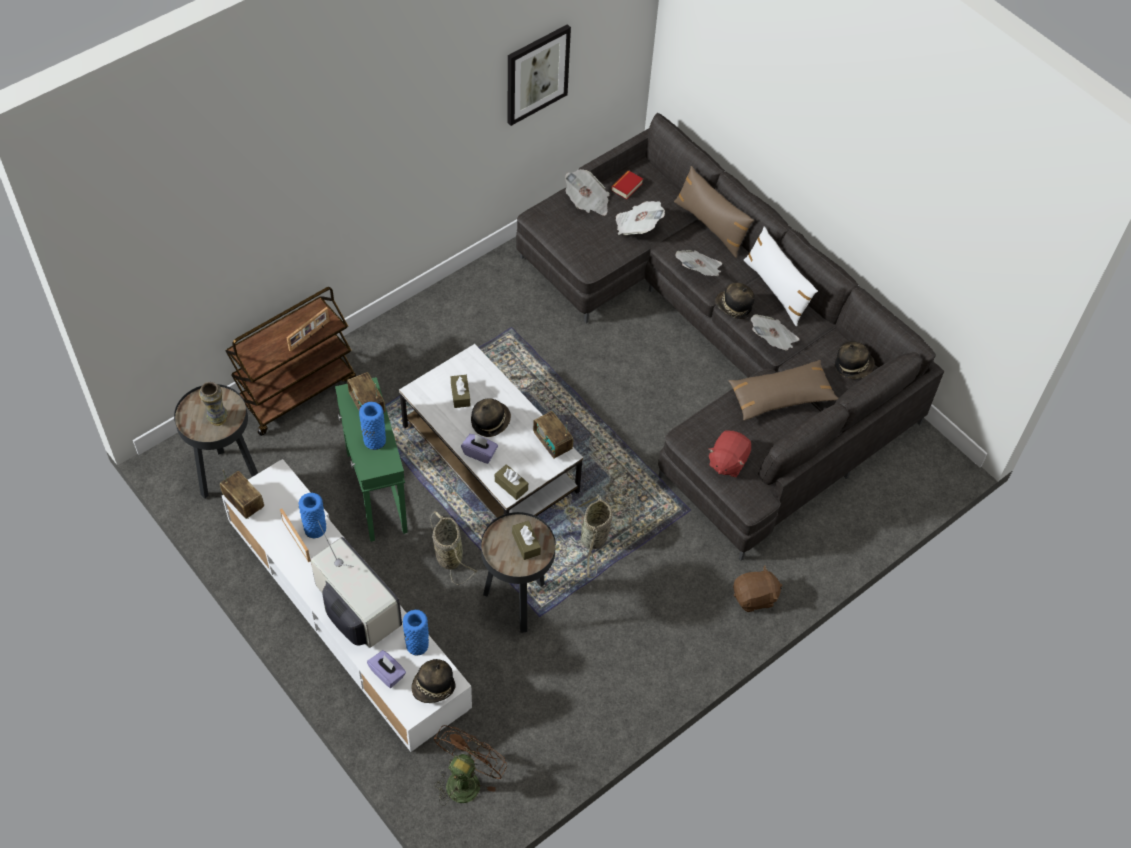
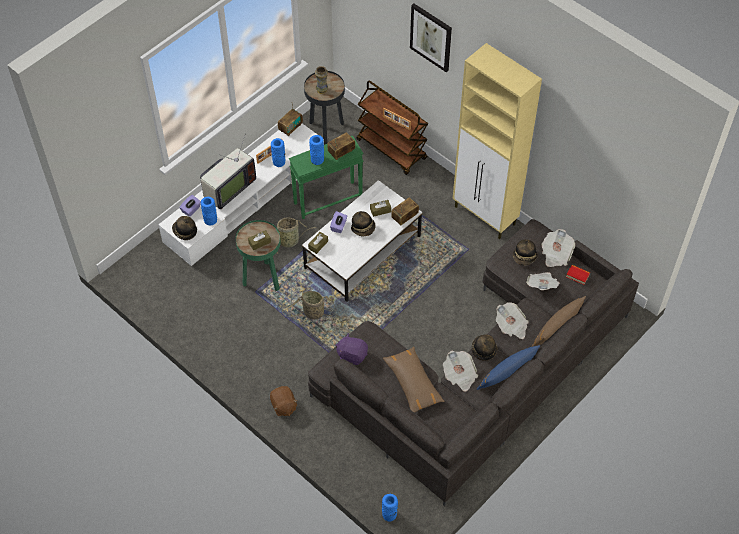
camera: 85 degrees right, 0 degrees up
(456, 298) = (485, 216): none -> beige cabinet
(466, 779) = (149, 270): brown fan -> none
(517, 603) = (262, 279): black side table -> green side table
(536, 74) = (579, 158): picture -> picture (431, 37)
(552, 443) = (353, 262): radio -> radio (404, 217)
(727, 462) = (352, 355): red plush toy -> purple plush toy
(776, 290) = (507, 375): white pillow -> blue pillow
(853, 366) = (448, 427): hat -> hat (525, 257)
(933, 487) = (389, 514): none -> blue vase

